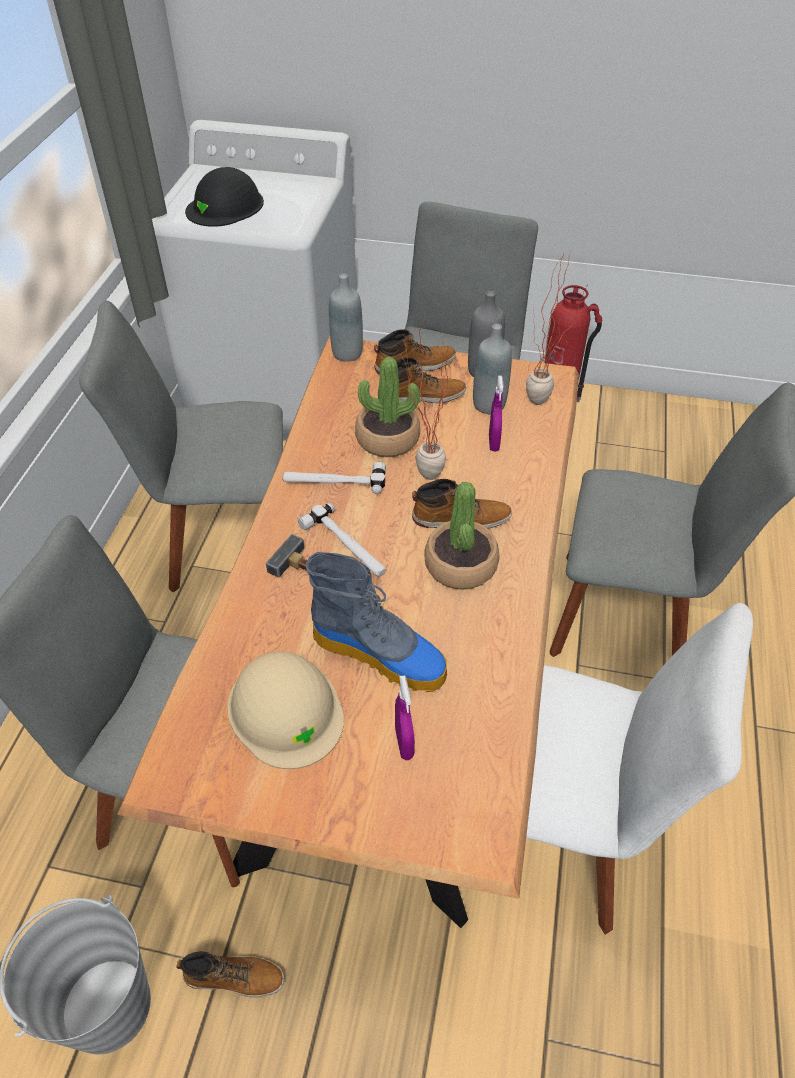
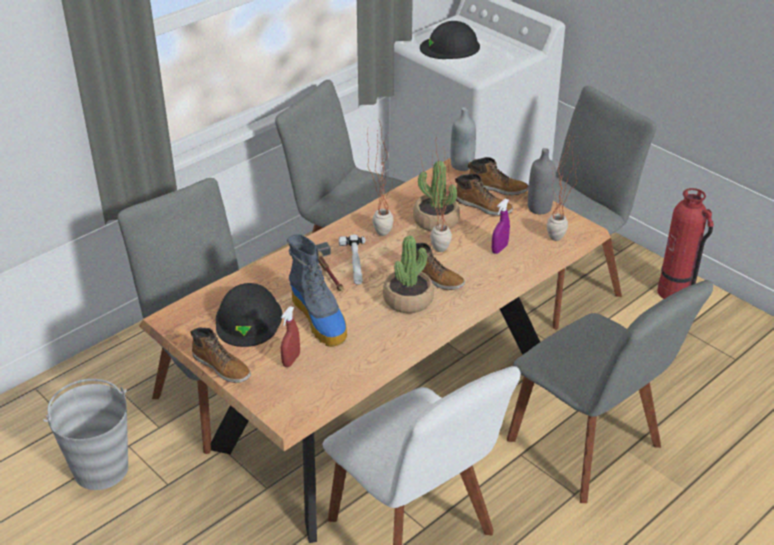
camera: 35 degrees right, 10 degrees down
(235, 977) = (170, 493): boot -> boot (222, 367)
(285, 710) = (248, 319): beige hard hat -> black hard hat
(334, 481) = (381, 229): hammer -> potted plant
(404, 743) = (291, 360): purple spray bottle -> red spray bottle
(489, 405) = (521, 228): grey bottle -> none

